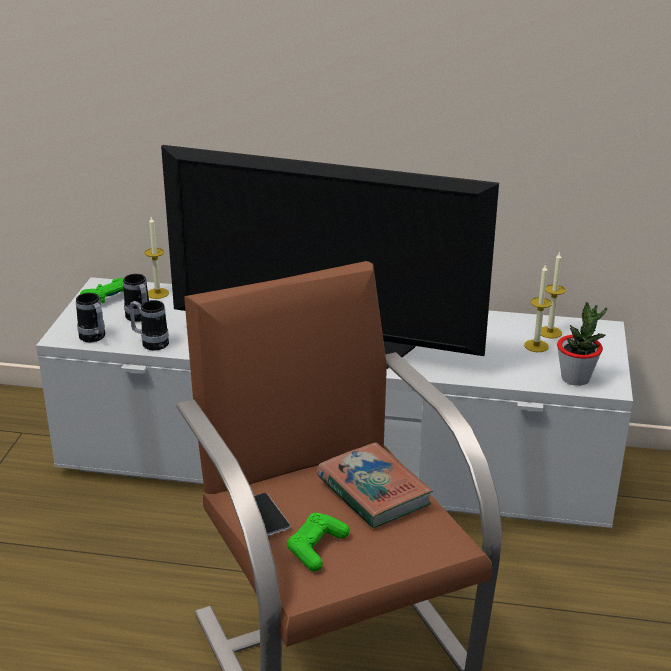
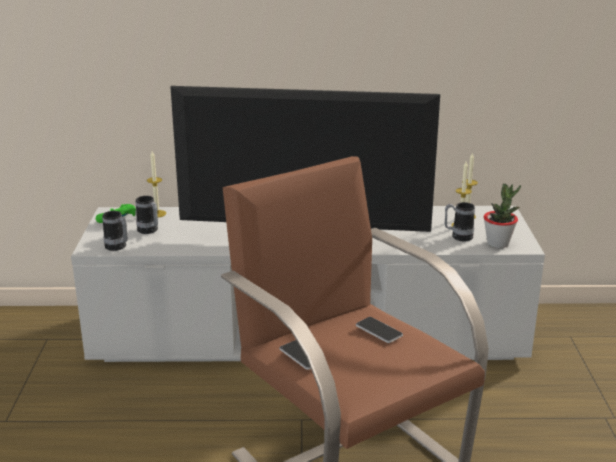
camera: 10 degrees left, 5 degrees down
(150, 343) = (165, 247): mug -> mug (458, 237)
(316, 548) = (351, 373): green game controller -> none
(373, 491) = (379, 330): book -> phone

